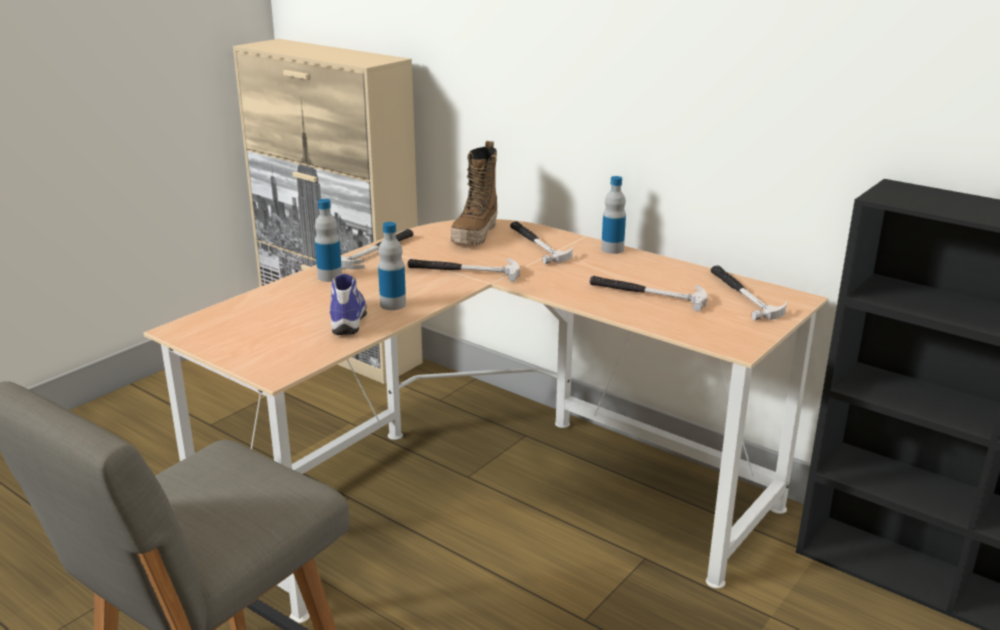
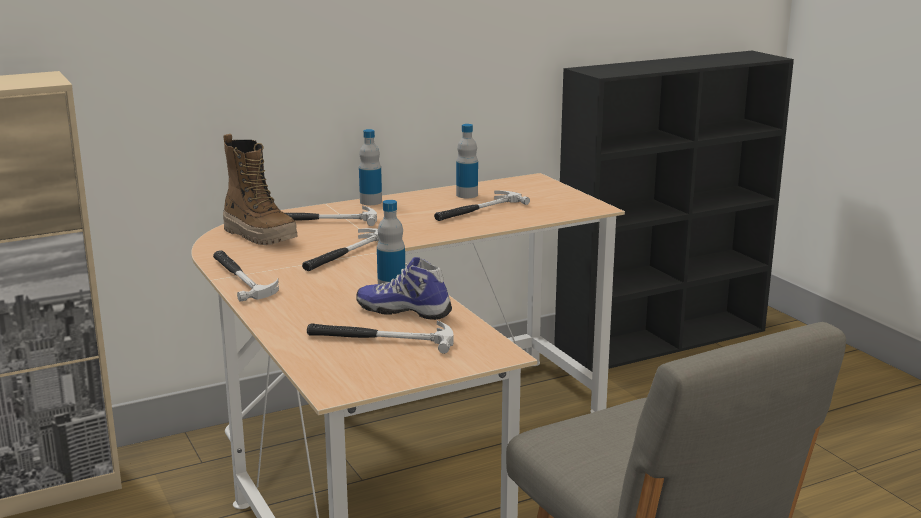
camera: 65 degrees left, 5 degrees down
(330, 277) = (281, 305): bottle -> bottle (467, 195)
(743, 295) = (512, 188): hammer -> hammer (380, 339)

